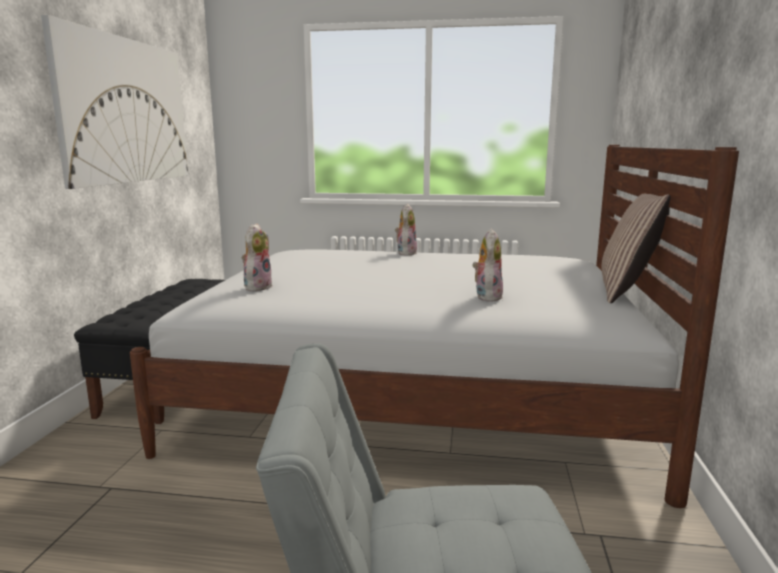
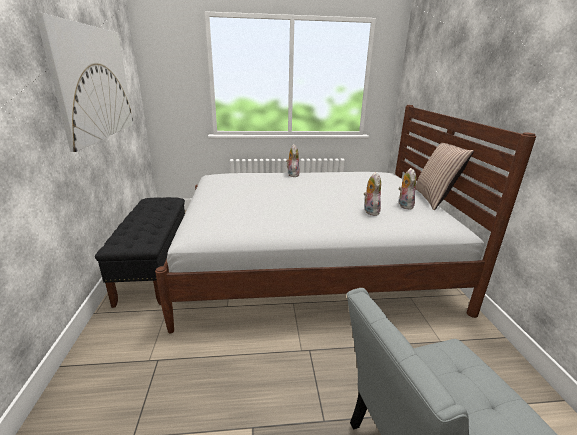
camera: 15 degrees left, 10 degrees up
(257, 287) = (225, 214): plush toy -> plush toy (404, 205)

